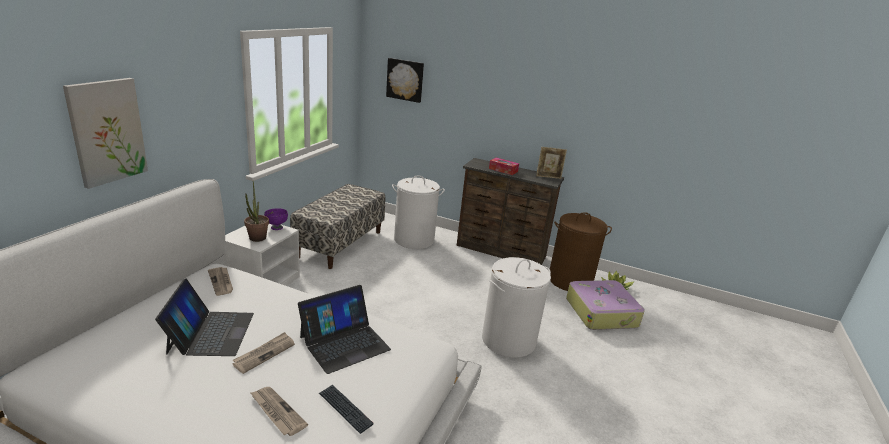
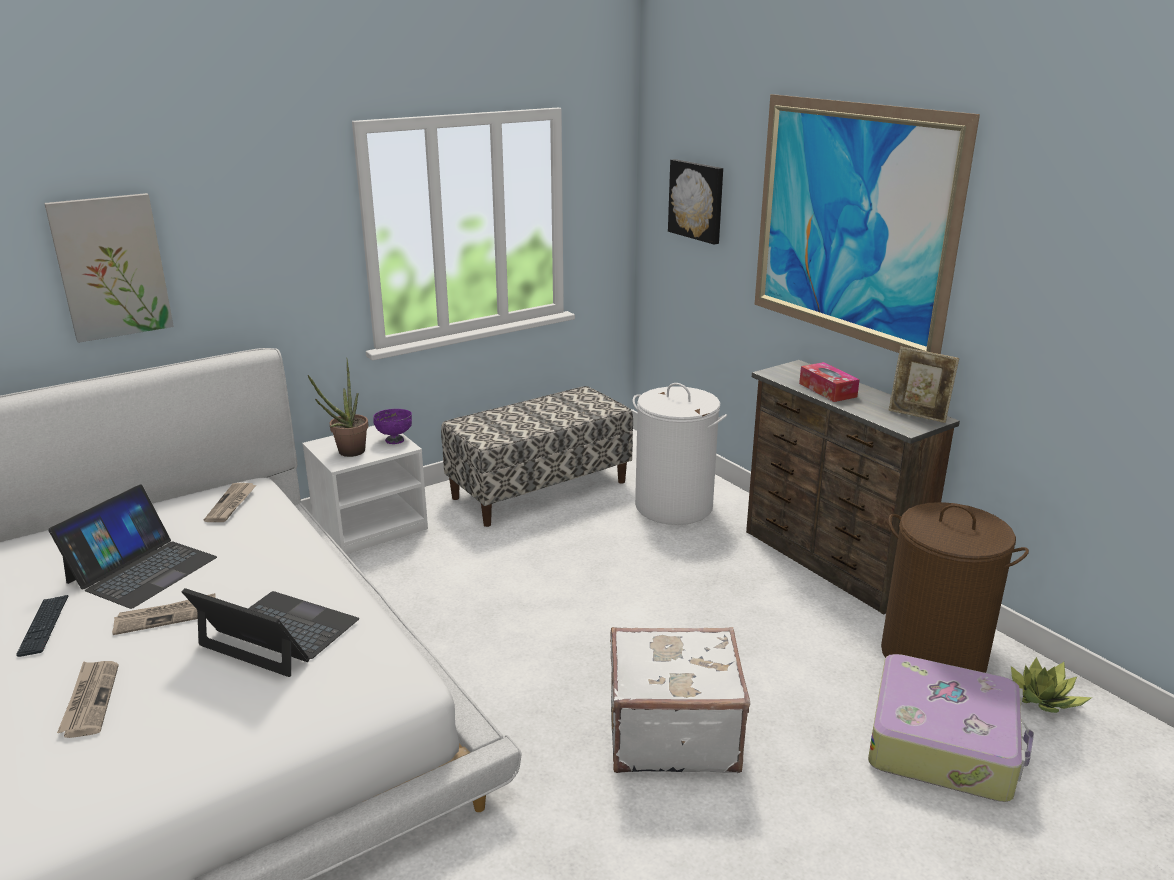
camera: 35 degrees right, 0 degrees up
(344, 343) = (278, 634): laptop -> laptop turned 150 degrees counterclockwise
(345, 409) = (168, 729): keyboard -> keyboard (44, 626)
(504, 90) = (851, 223): none -> picture
(508, 340) = (671, 732): white laundry basket -> white suitcase

